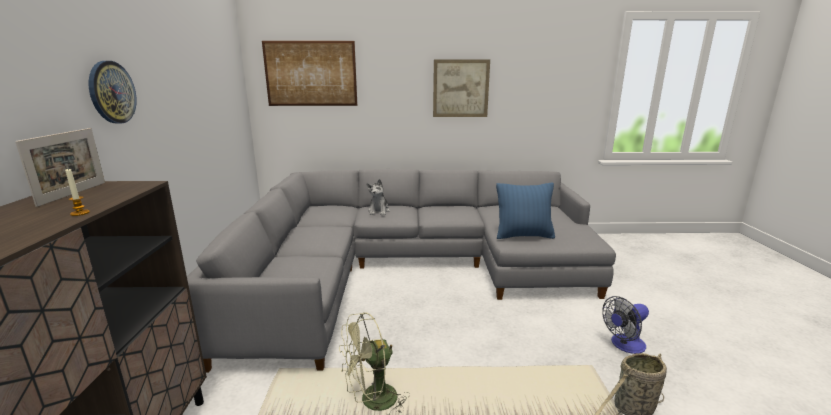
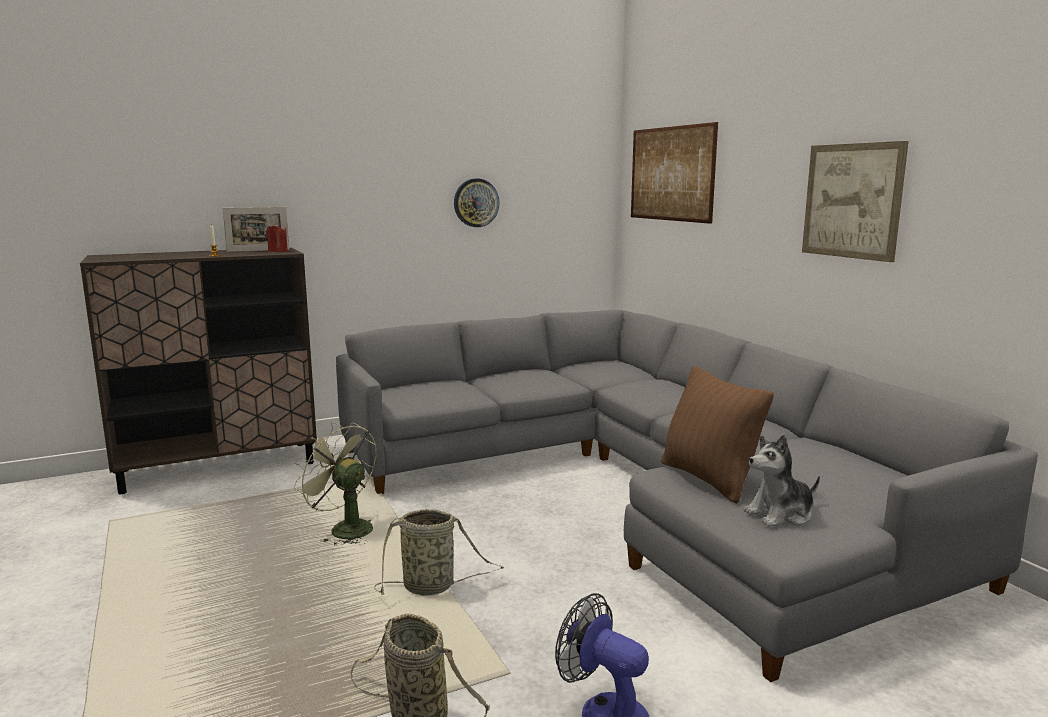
camera: 65 degrees right, 5 degrees down
(111, 92) = (358, 184): wall clock -> wall clock (476, 203)
(113, 187) = (278, 251): none -> red candle
(379, 211) = (648, 386): plush toy -> plush toy (780, 514)
(489, 373) = (432, 587): none -> basket
(523, 235) = (708, 479): blue pillow -> brown pillow

